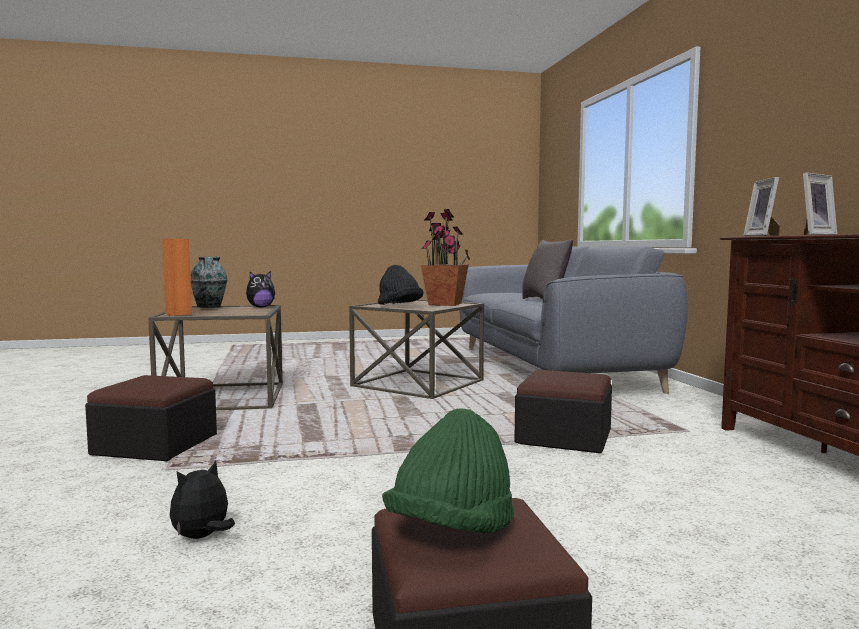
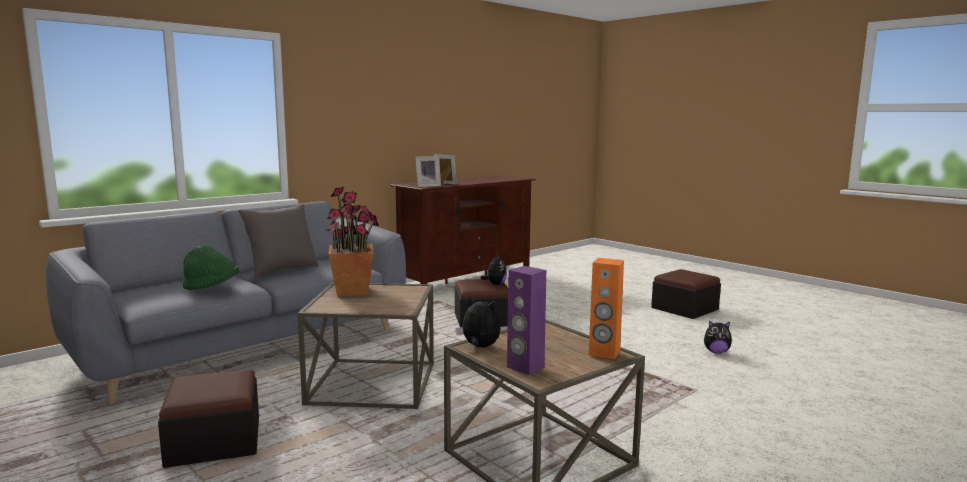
camera: 120 degrees left, 5 degrees up
(155, 444) = (681, 416): ottoman -> ottoman (214, 441)
(209, 307) = (525, 367): vase -> purple speaker
(399, 306) = (403, 298): black hat -> none
(451, 530) = (691, 275): green hat -> green hat (212, 288)
(552, 379) = (495, 284): none -> plush toy

